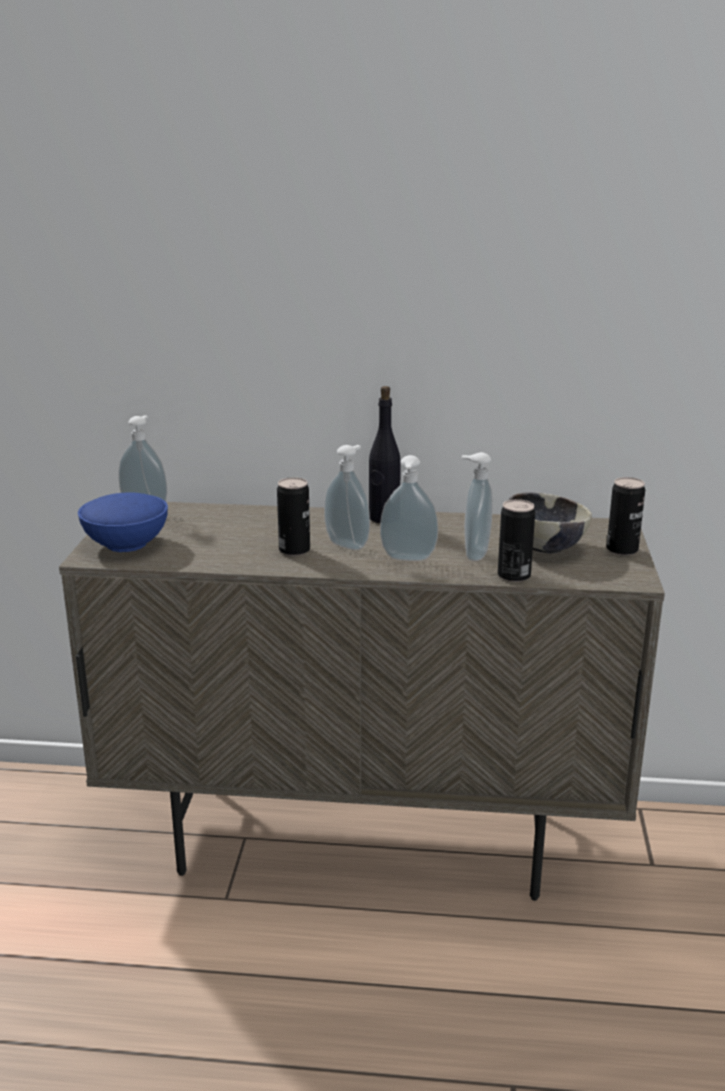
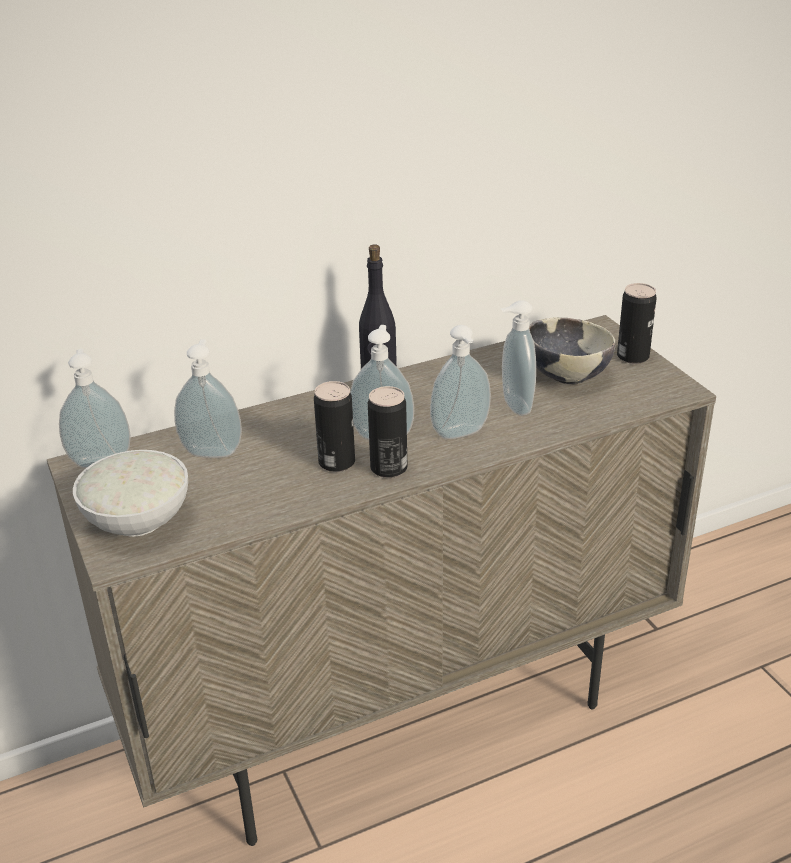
camera: 30 degrees left, 10 degrees up
(126, 543) = (137, 519): blue bowl -> white bowl
(221, 522) = (212, 451): none -> soap dispenser
(514, 575) = (578, 421): can -> can (389, 468)

